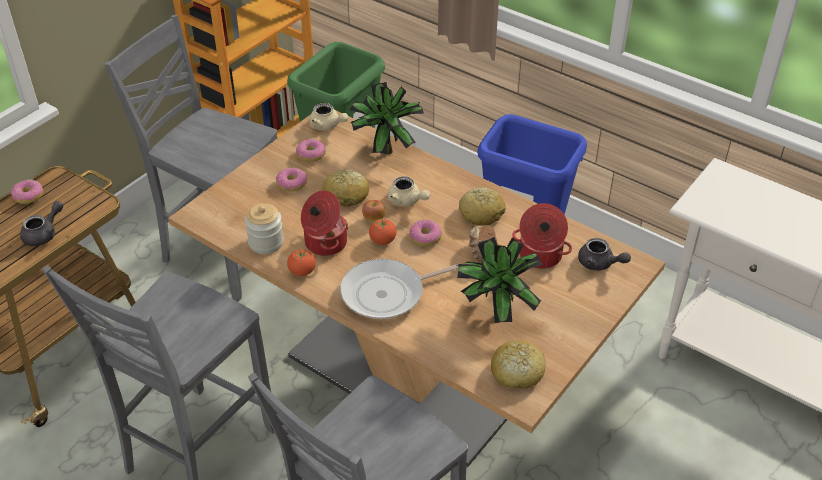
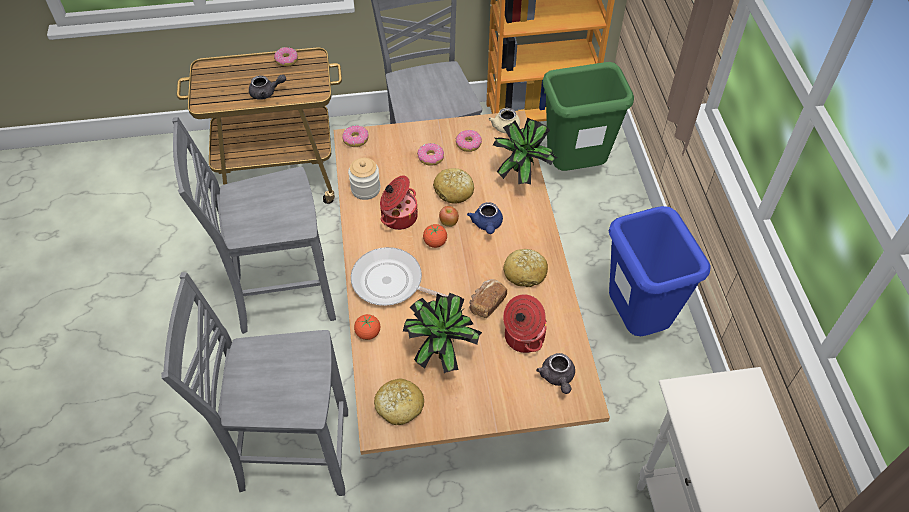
camera: 45 degrees right, 10 degrees up
(302, 271) = (361, 226): tomato -> tomato (368, 333)
(407, 201) = (487, 225): beige teapot -> blue teapot
(425, 237) = (464, 261): donut -> donut (356, 139)

